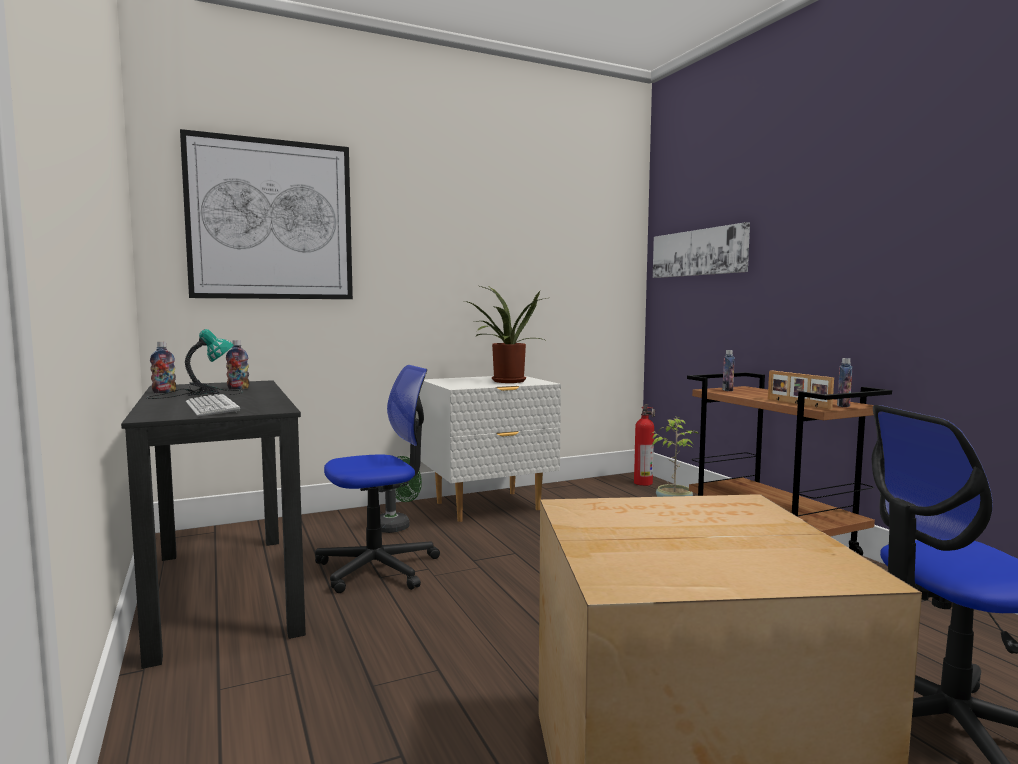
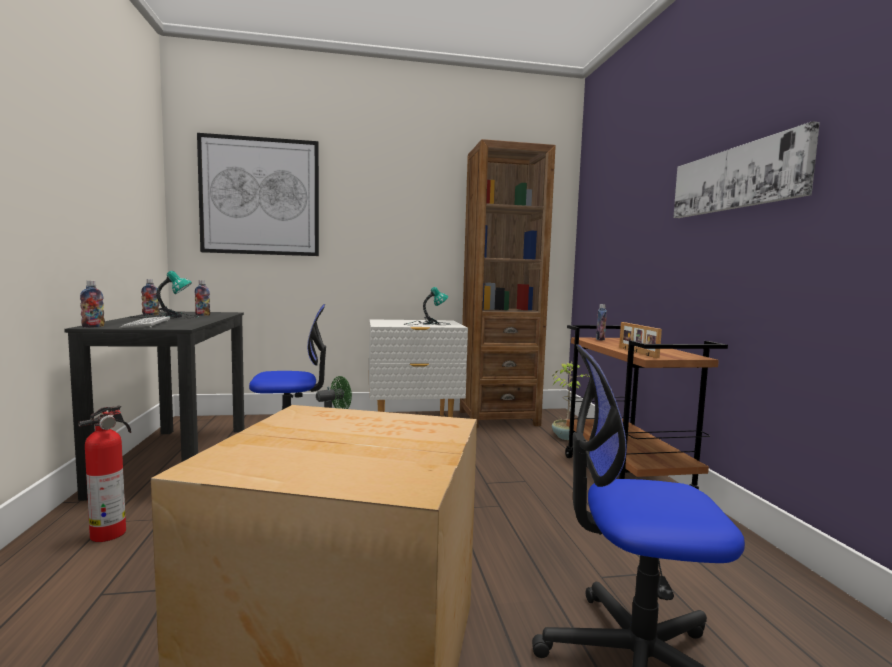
camera: 15 degrees right, 0 degrees up
(506, 381) = (428, 324): potted plant -> table lamp
(580, 490) = (498, 418): none -> brown bookcase
(643, 482) = (558, 417): fire extinguisher -> fire extinguisher (111, 533)
(699, 252) = (607, 221): picture -> picture (737, 178)
(843, 406) = (677, 356): bottle -> bottle (93, 327)

